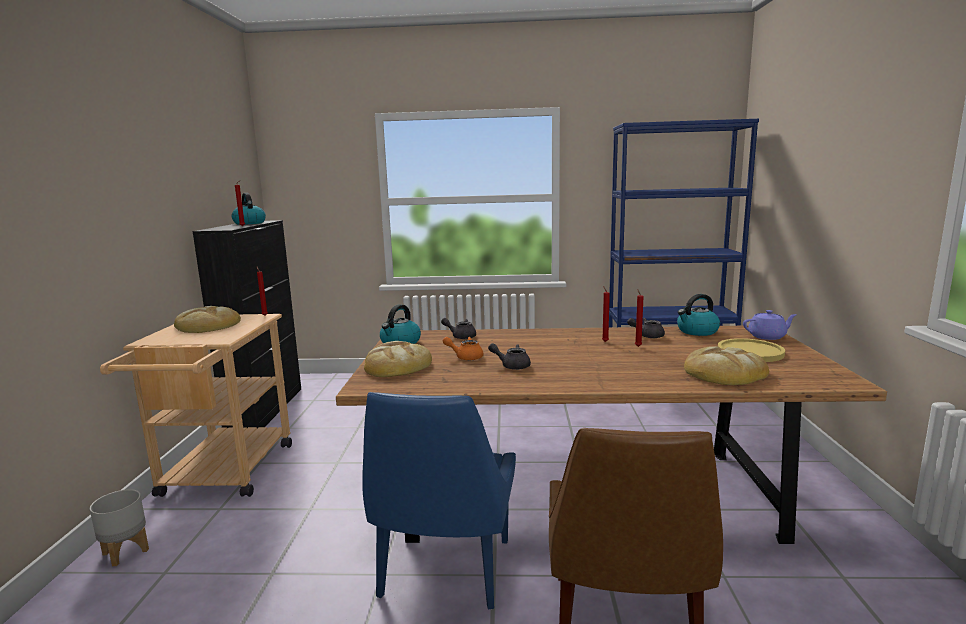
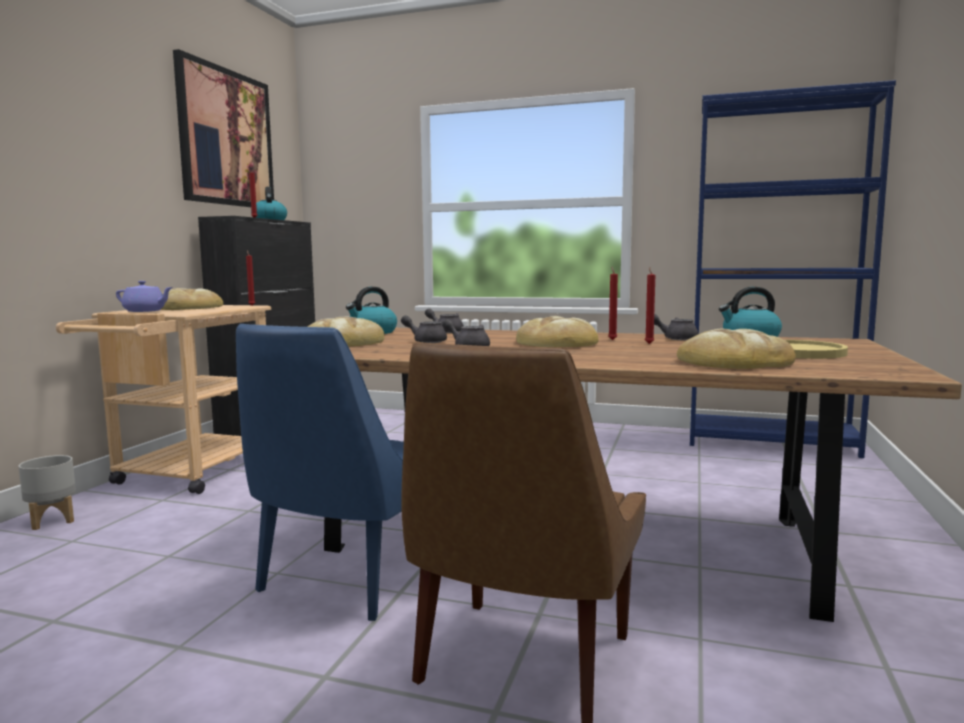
camera: 15 degrees right, 5 degrees down
(204, 150) = (226, 138): none -> picture
(465, 357) = (426, 341): orange teapot -> grey teapot
(570, 350) = (558, 343): none -> bread
(768, 336) = (847, 345): purple teapot -> purple teapot (145, 311)

